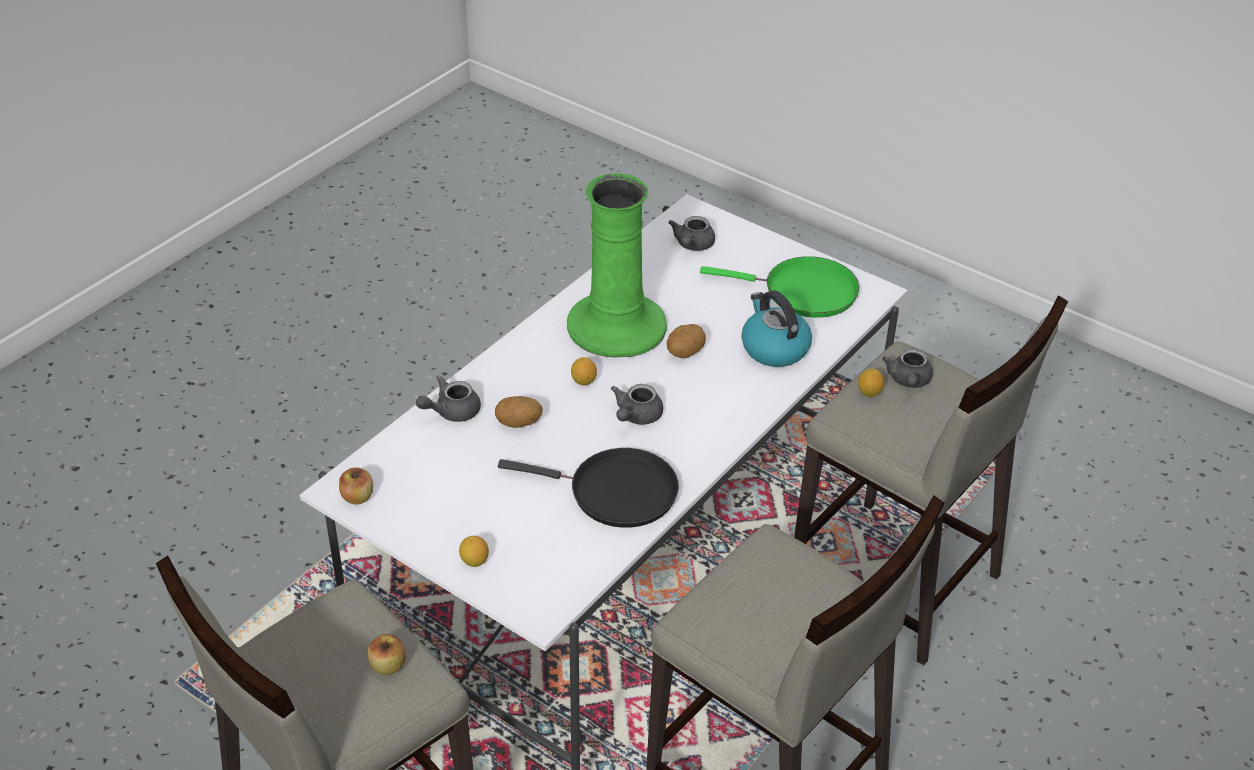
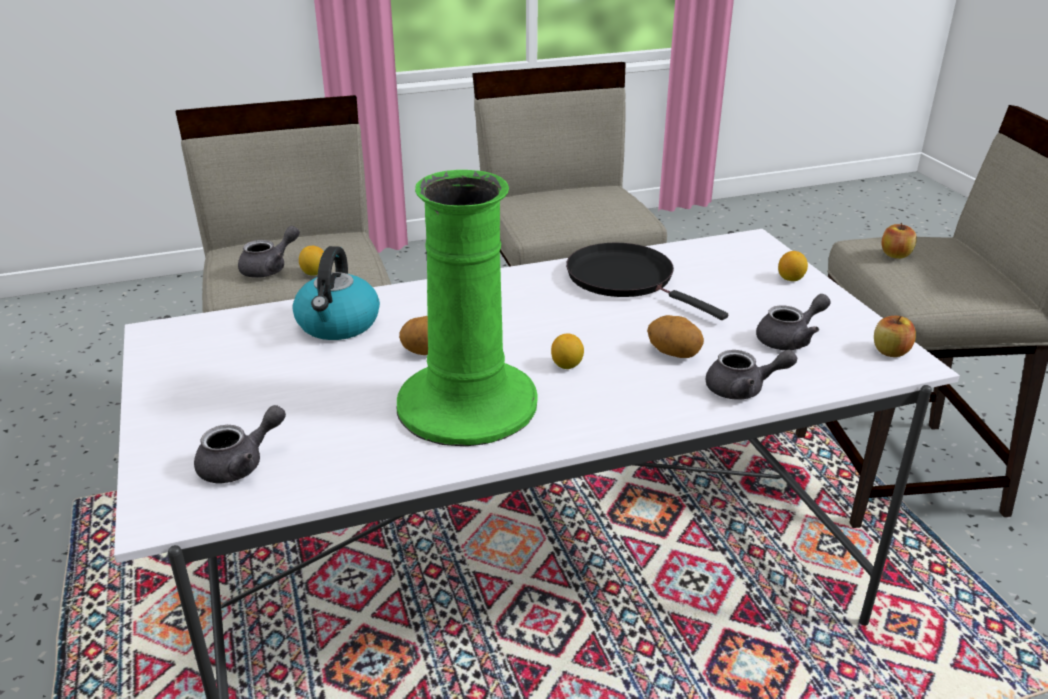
camera: 145 degrees left, 10 degrees down
(636, 417) = (547, 320): grey teapot -> grey teapot (790, 339)
(804, 292) = (220, 359): green frying pan -> none

